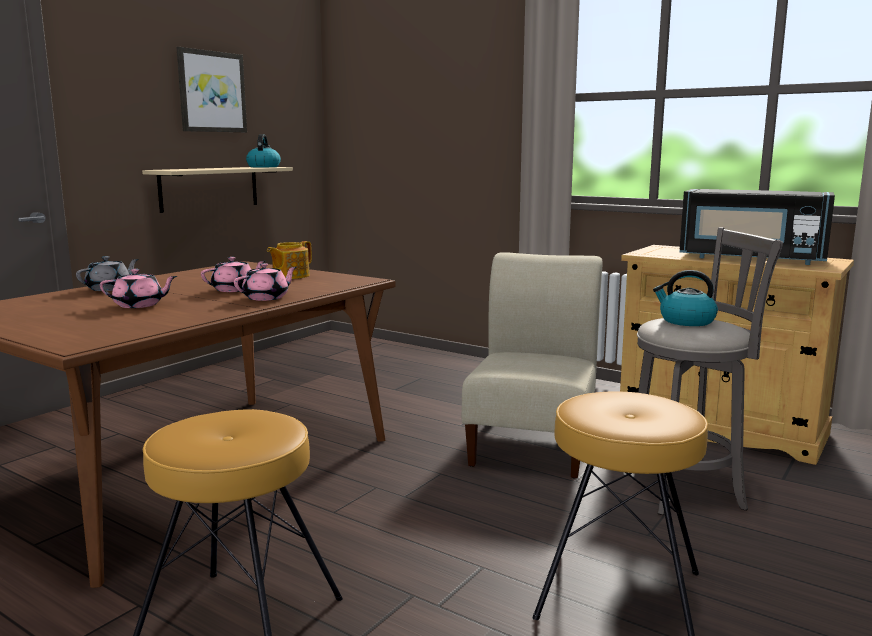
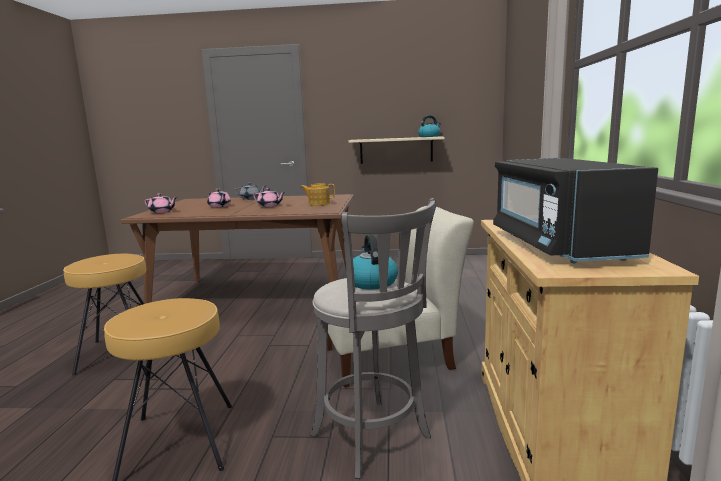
camera: 60 degrees right, 0 degrees up
(211, 92) = (401, 91): picture -> none
(267, 298) = (255, 211): pink teapot -> pink teapot (162, 212)

